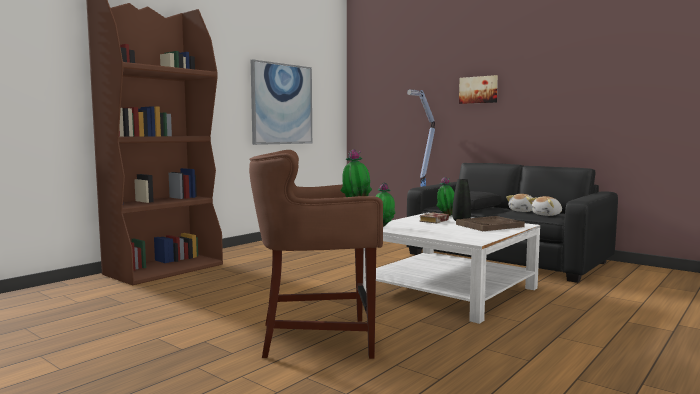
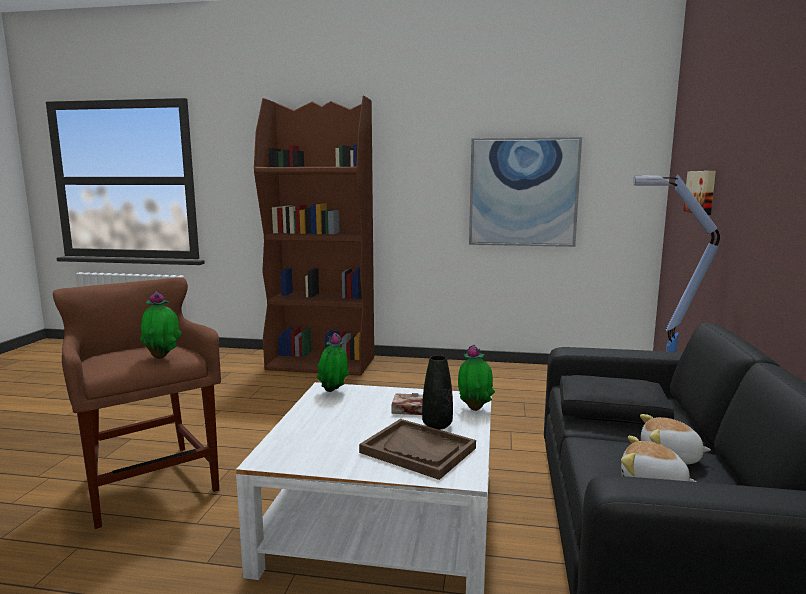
camera: 60 degrees right, 5 degrees up
(478, 90) = (774, 175): picture -> picture (701, 192)

